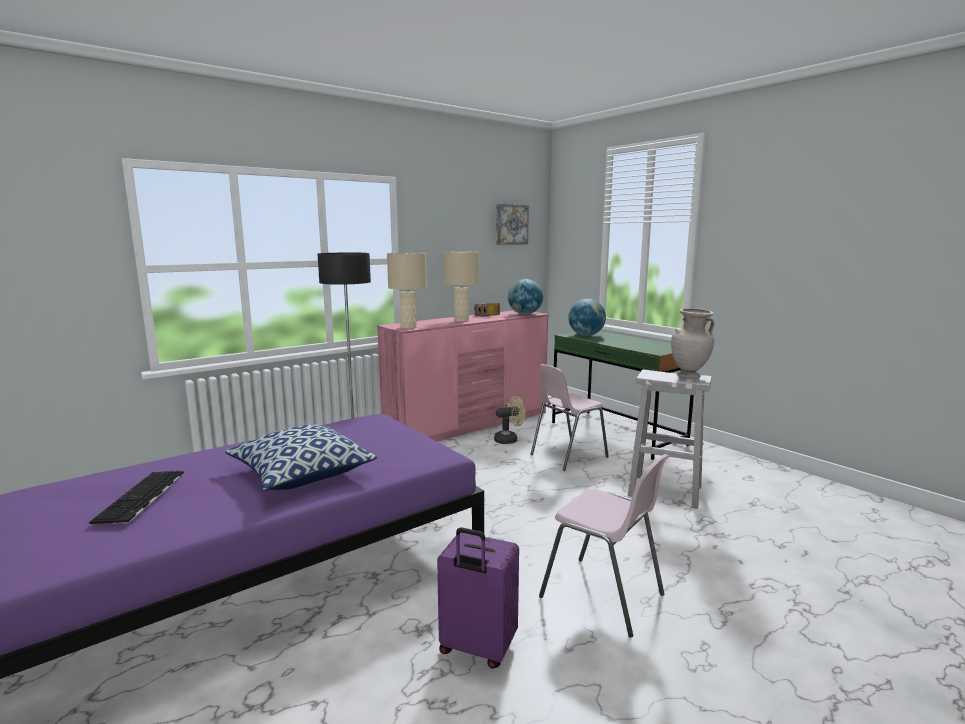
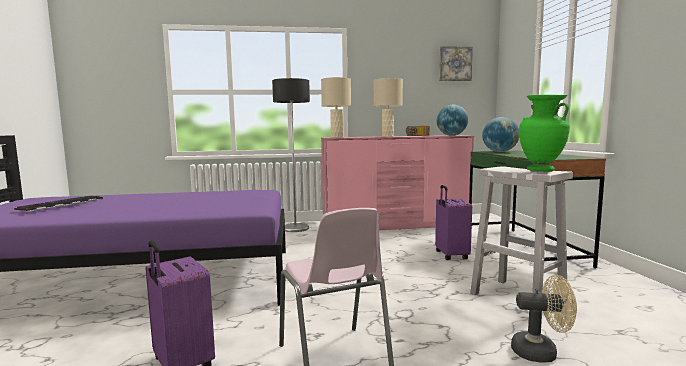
camera: 30 degrees right, 5 degrees down
(301, 474) = (154, 207): pillow -> none
(509, 440) = (414, 238): beige fan -> beige fan (541, 352)
(567, 456) = (450, 255): pink chair -> purple suitcase
(689, 377) = (540, 170): beige vase -> green vase

